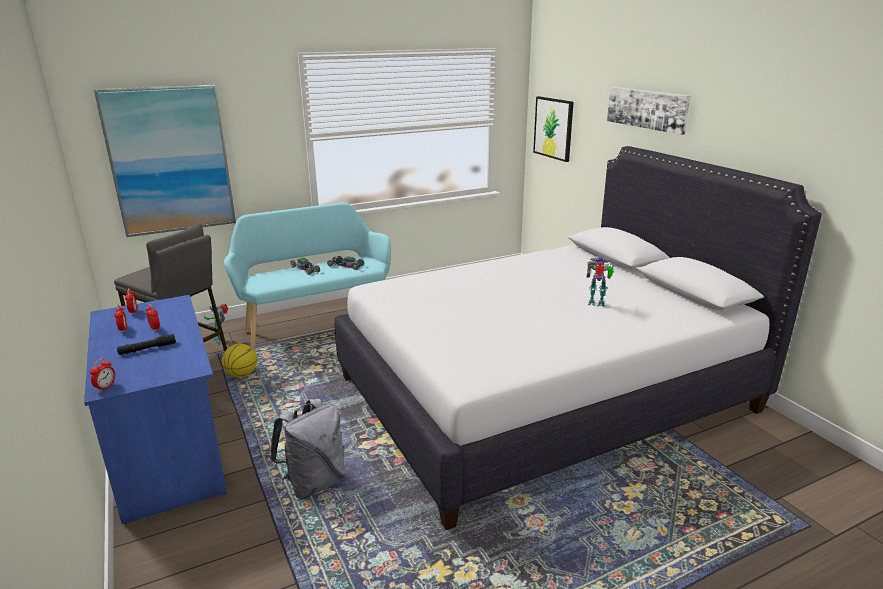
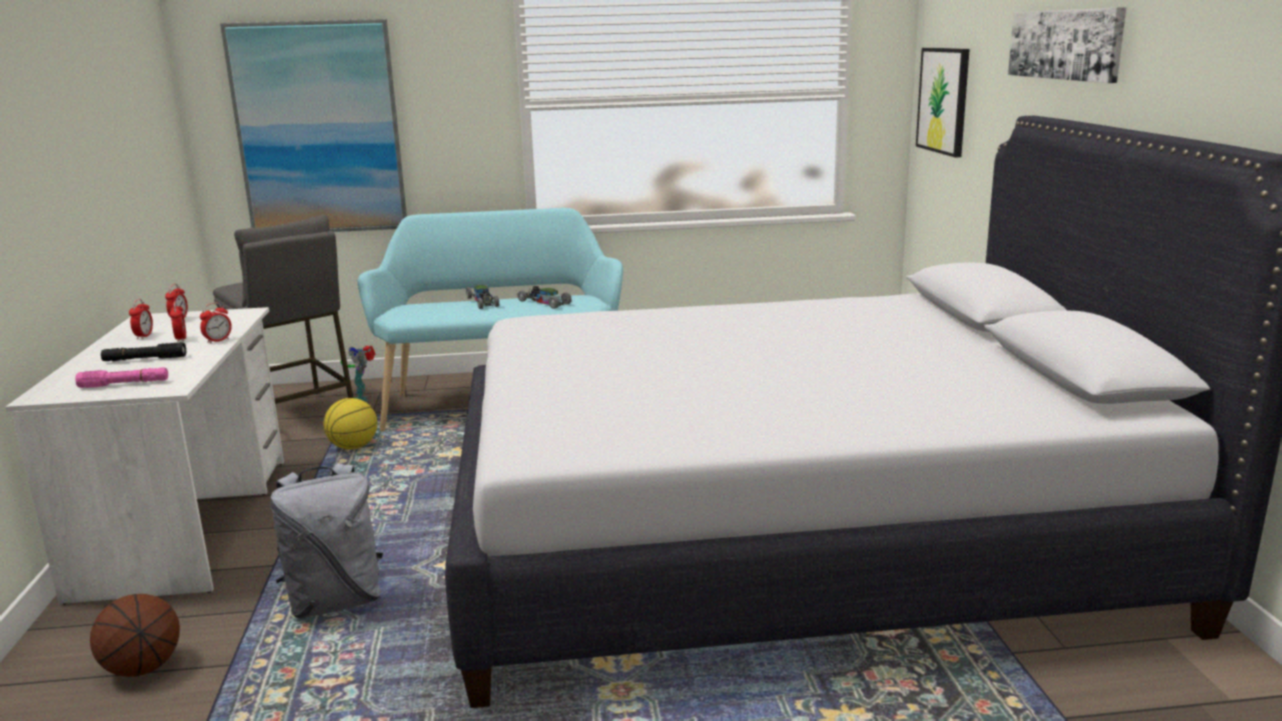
camera: 20 degrees right, 5 degrees down
(105, 387) = (47, 393): alarm clock -> alarm clock (218, 340)
(156, 371) = (124, 384): none -> pink flashlight
(168, 449) = (188, 524): blue desk -> white desk
(221, 554) = (142, 667): none -> basketball
(597, 304) = (869, 374): toy robot -> none

